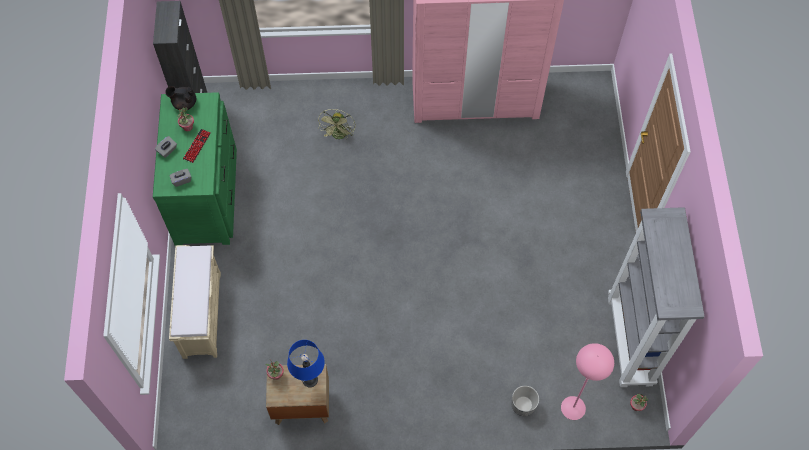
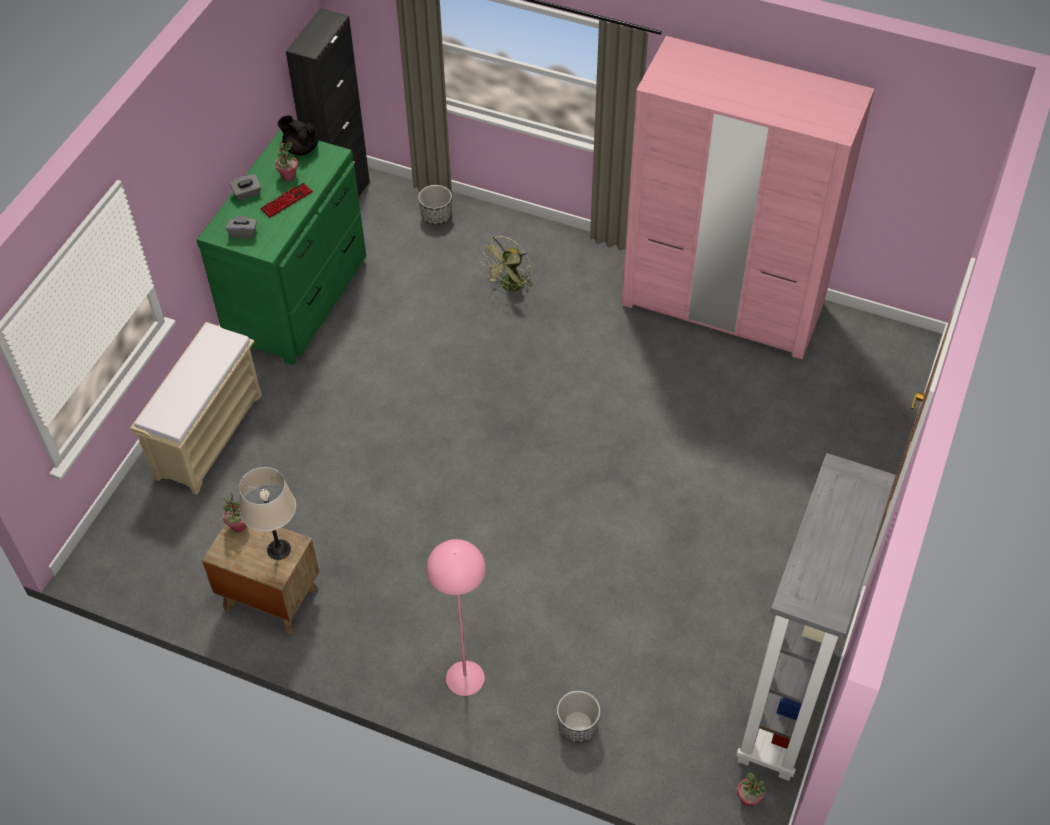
camera: 25 degrees right, 10 degrees down
(265, 103) = (436, 216): none -> planter
(310, 379) = (279, 549): blue table lamp -> beige table lamp
(573, 408) = (650, 761): pink floor lamp -> pink floor lamp (465, 678)

